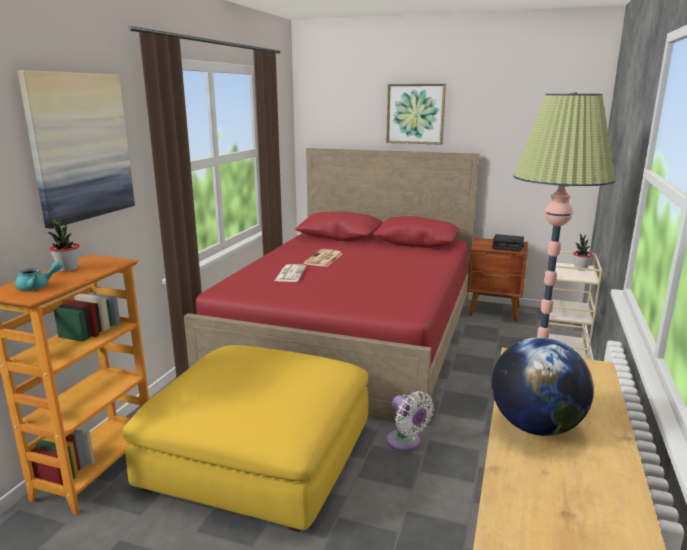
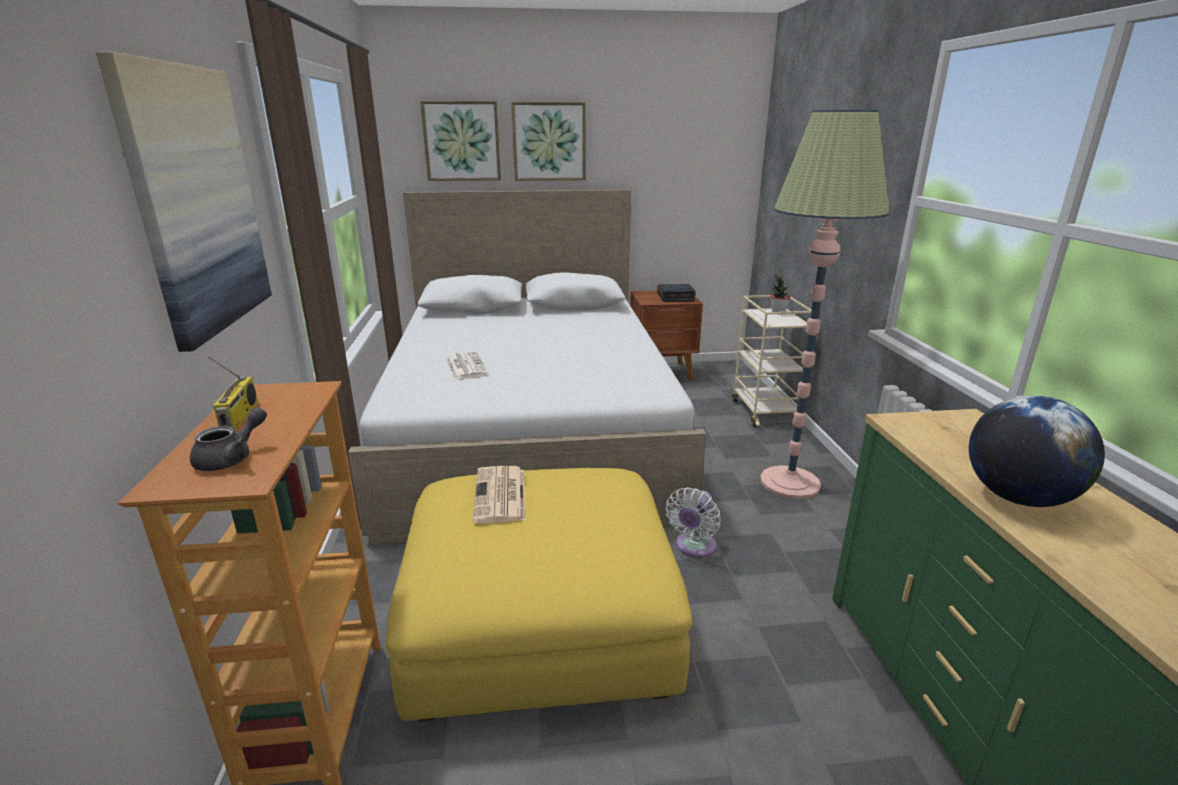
camera: 25 degrees left, 5 degrees up
(38, 287) = (232, 458): turquoise teapot -> grey teapot
(68, 269) = (240, 416): potted plant -> radio
(323, 259) = (487, 340): newspaper -> newspaper (500, 496)
(351, 112) = (462, 141): none -> picture
(353, 335) = (531, 431): red bed -> white bed
(405, 443) = (693, 547): white fan -> white fan turned 90 degrees clockwise

